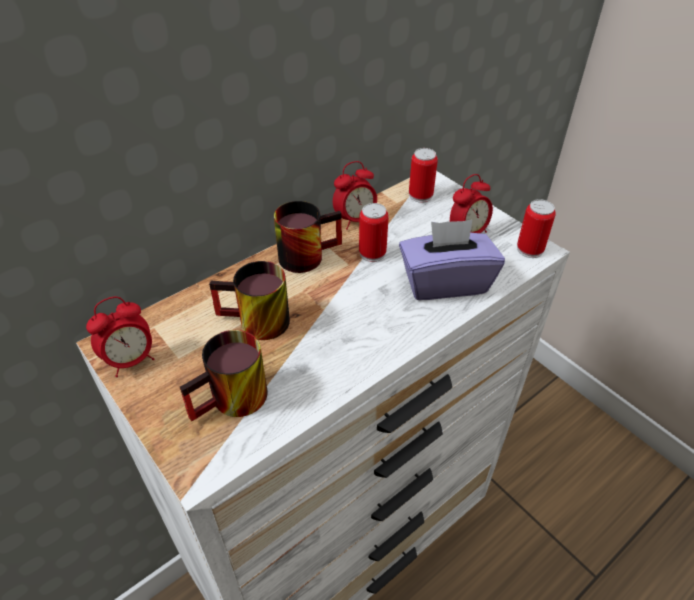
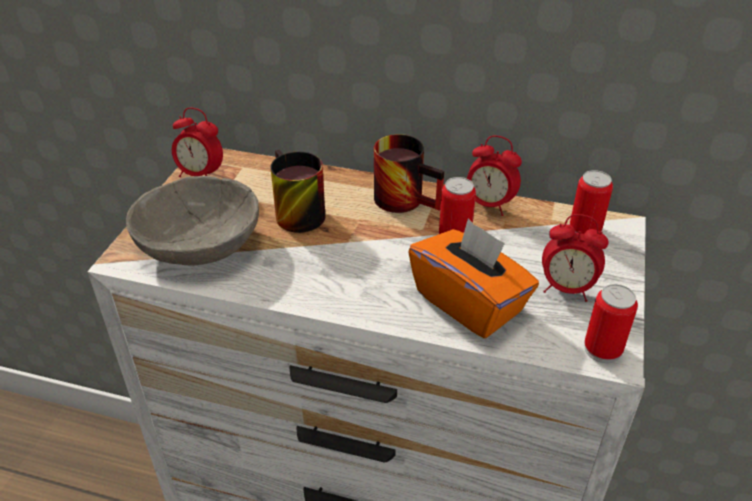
camera: 55 degrees right, 5 degrees down
(234, 403) = (200, 243): mug -> grey bowl
(445, 282) = (469, 303): purple tissue box -> orange tissue box

